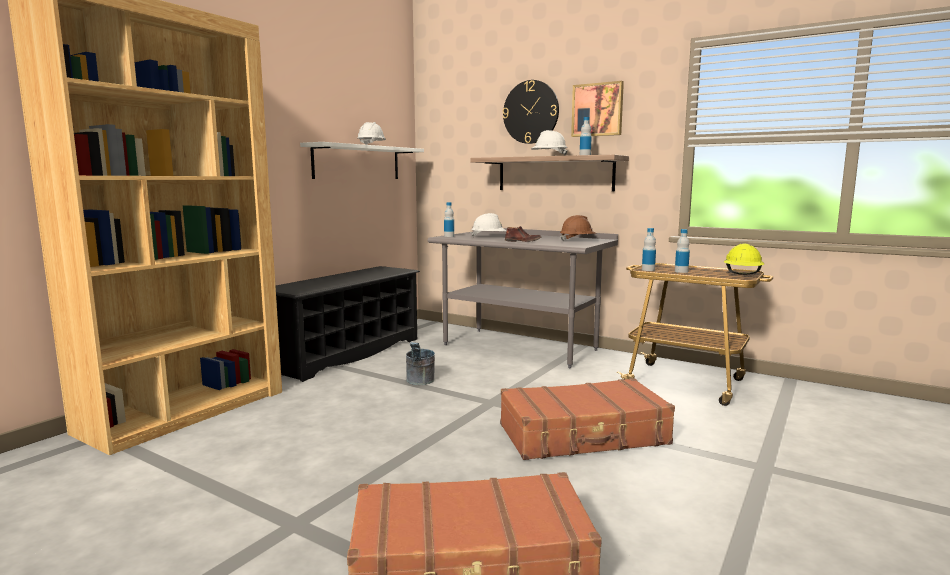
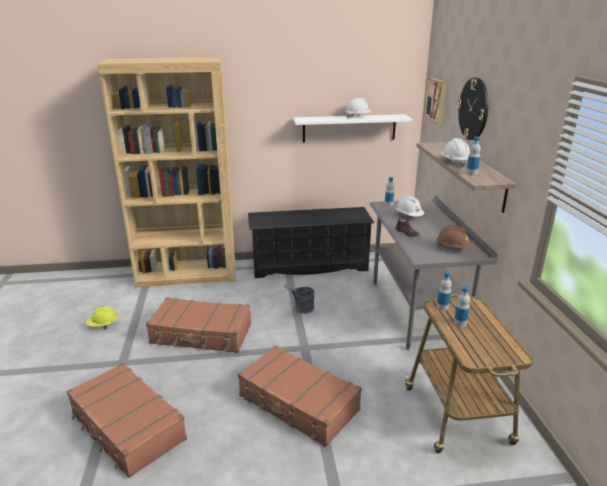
camera: 50 degrees right, 15 degrees up
(351, 445) = (201, 334): none -> brown suitcase
(597, 110) = (507, 126): picture -> picture (437, 100)
(743, 274) = (490, 355): yellow hard hat -> yellow hard hat (103, 326)

